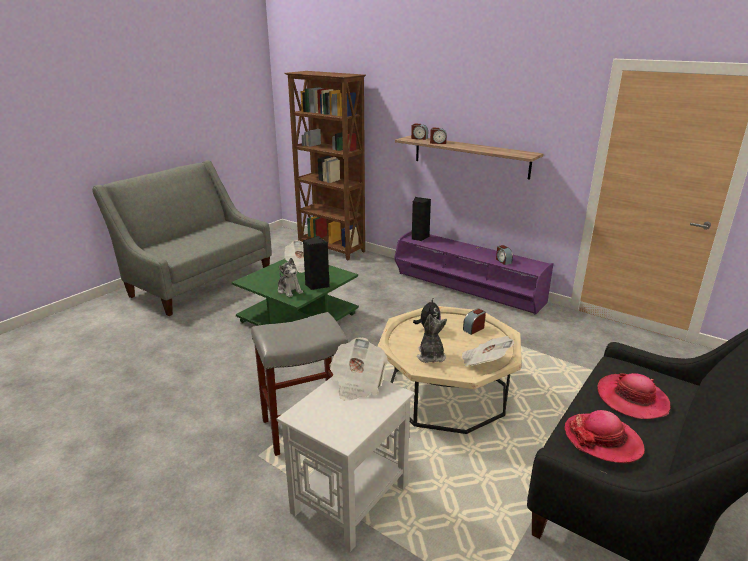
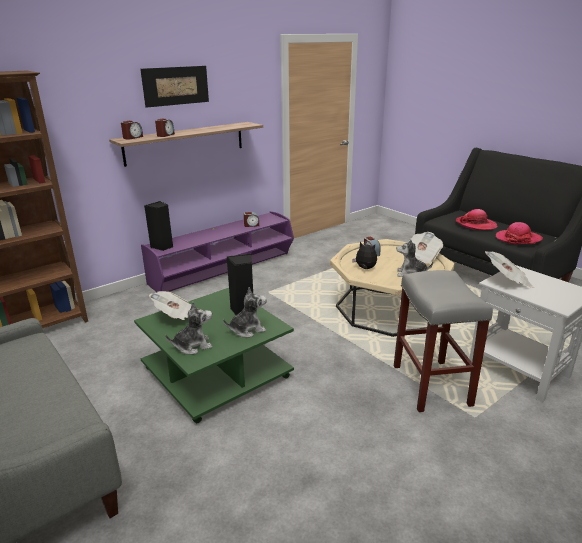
camera: 75 degrees left, 0 degrees up
(264, 277) = (193, 346): none -> plush toy
(471, 101) = (176, 86): none -> picture

